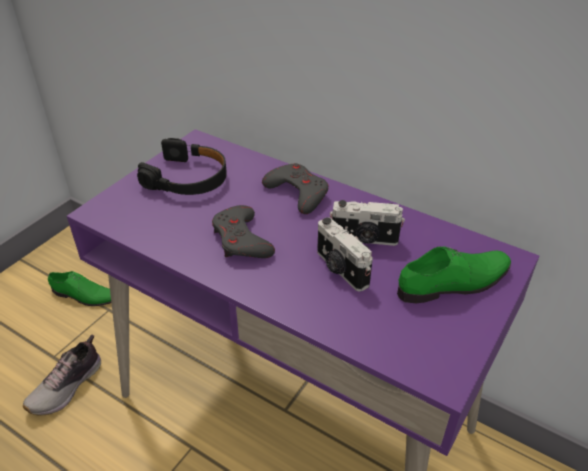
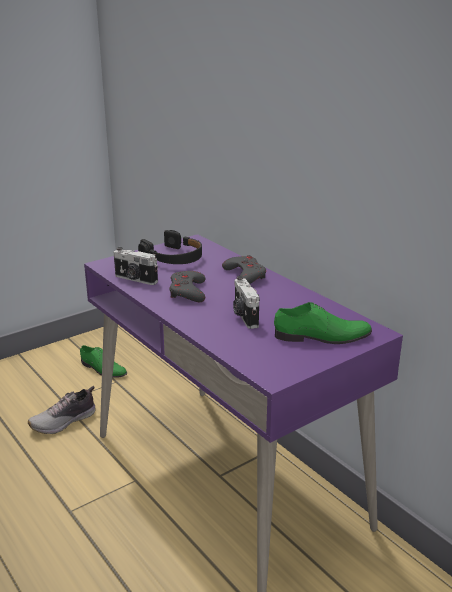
camera: 20 degrees right, 15 degrees down
(364, 239) = (274, 305): camera -> camera (135, 279)

